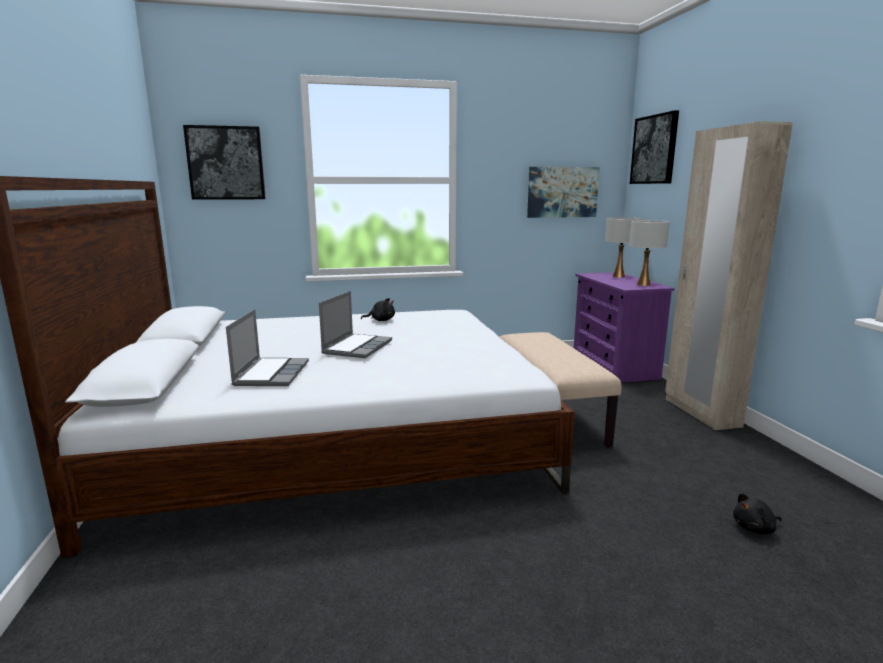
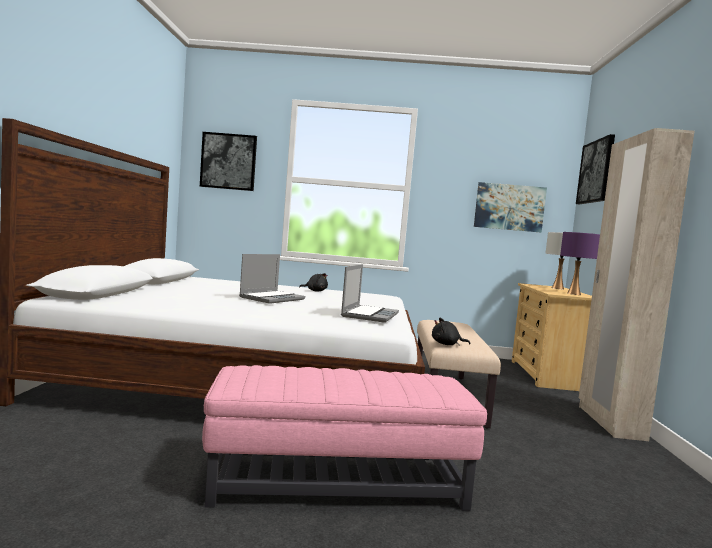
camera: 15 degrees right, 10 degrees down
(271, 373) = (188, 300): laptop -> laptop (369, 315)
(529, 557) = (338, 484): none -> pink ottoman
(614, 366) = (546, 375): purple dresser -> beige dresser
(644, 284) = (574, 294): white table lamp -> purple table lamp
(755, 528) = (590, 517): black plush toy -> black plush toy (447, 344)

